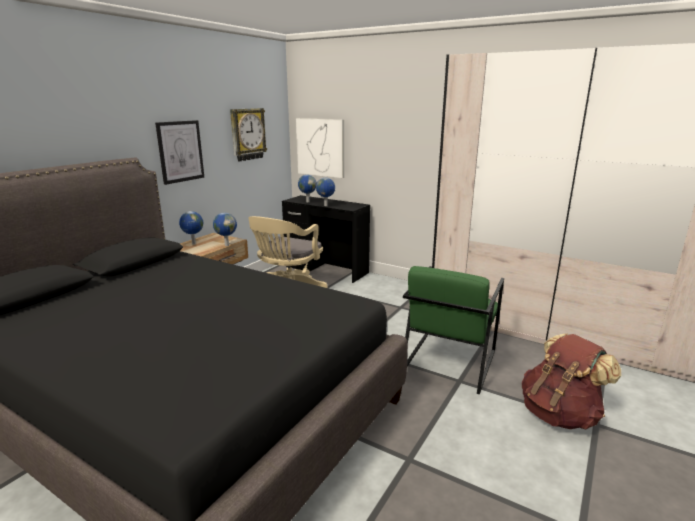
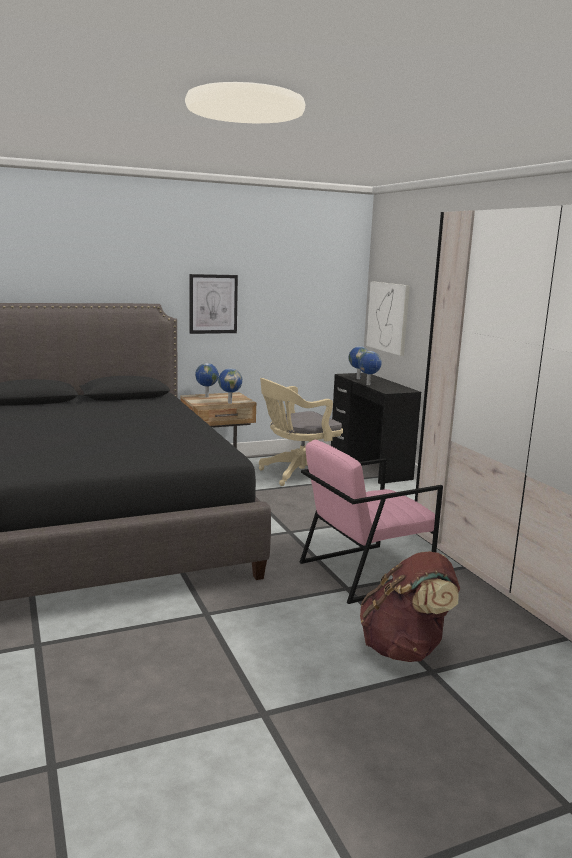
camera: 35 degrees right, 5 degrees down
(247, 134) = (301, 294): wall clock -> none
(448, 361) = (364, 572): green armchair -> pink armchair

